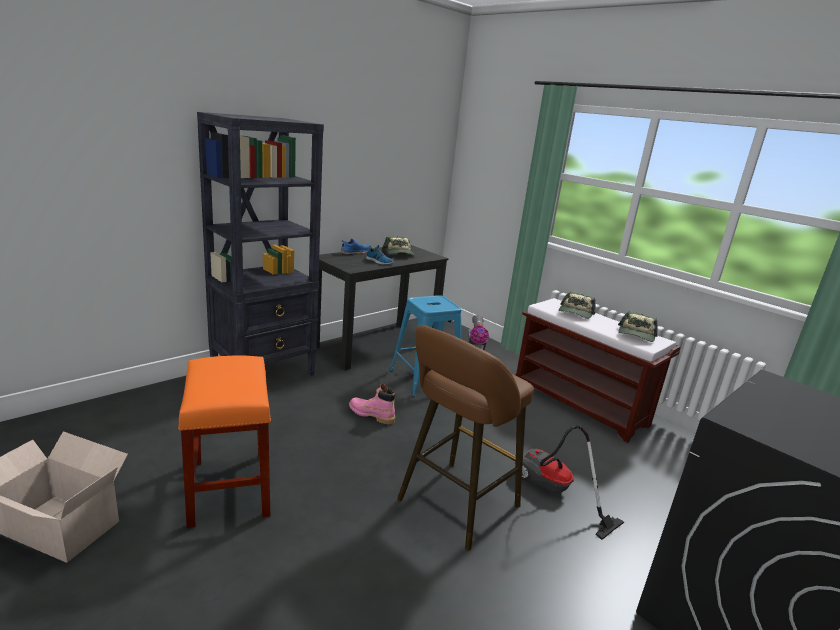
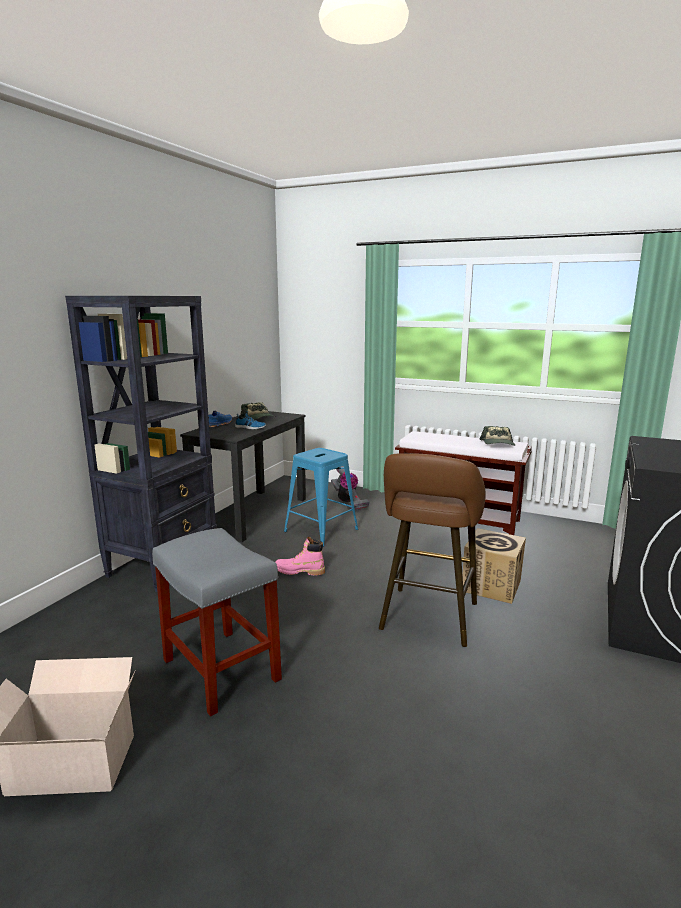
camera: 20 degrees left, 5 degrees down
(229, 486) = (219, 669): orange stool -> grey stool
(553, 493) = (491, 586): vacuum cleaner -> cardboard box
(575, 313) = (440, 438): cap -> none

